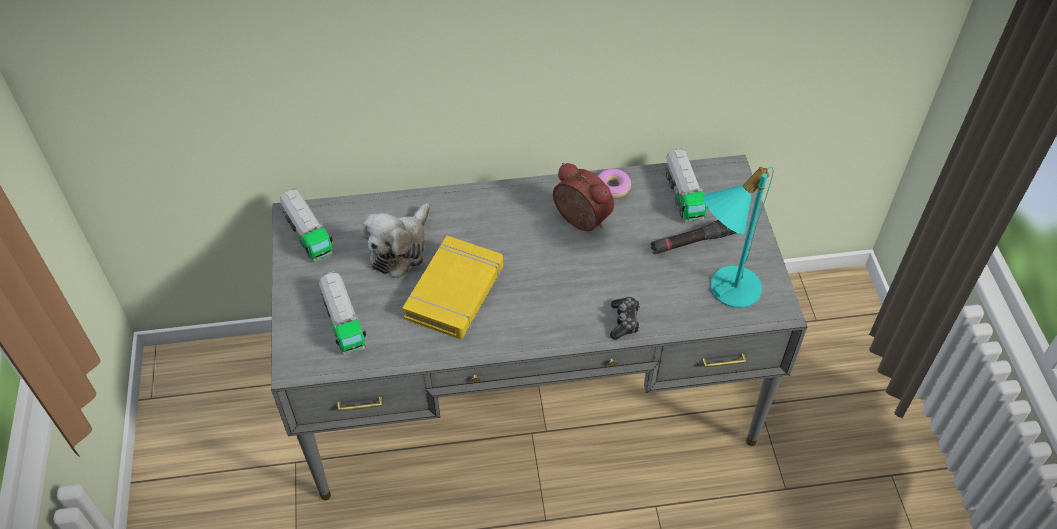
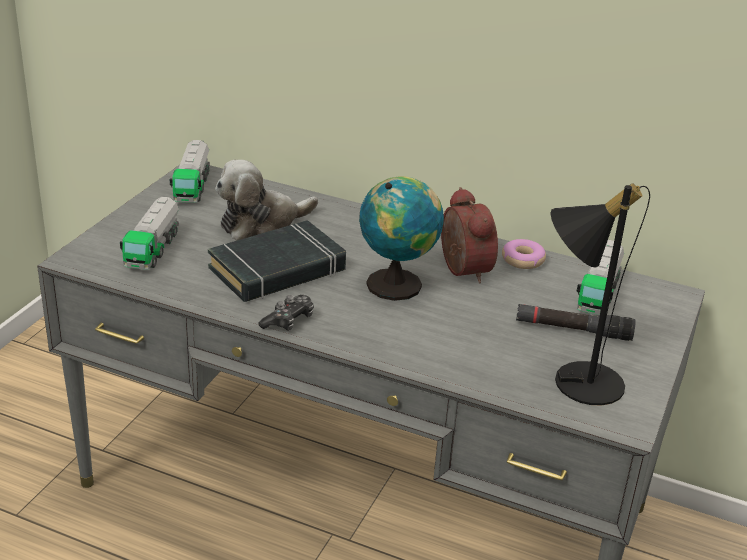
camera: 30 degrees right, 20 degrees down
(455, 292) = (278, 270): yellow book -> black book
(549, 260) = (397, 284): none -> globe
(624, 321) = (428, 358): game controller -> game controller (288, 321)
(725, 287) = (575, 379): turquoise table lamp -> black table lamp

